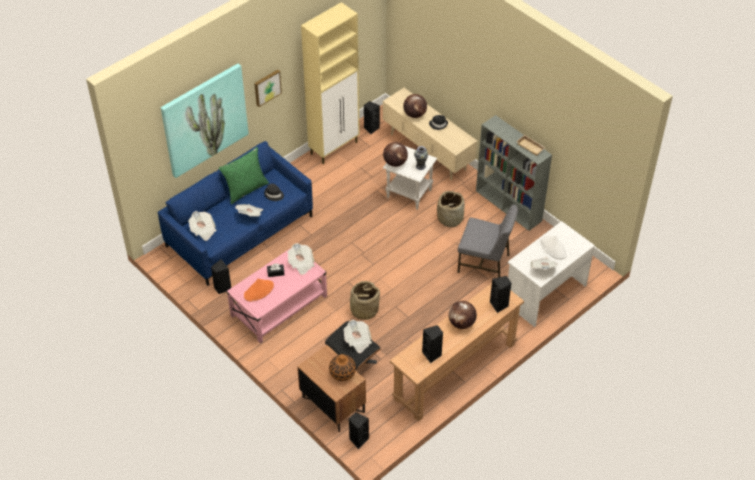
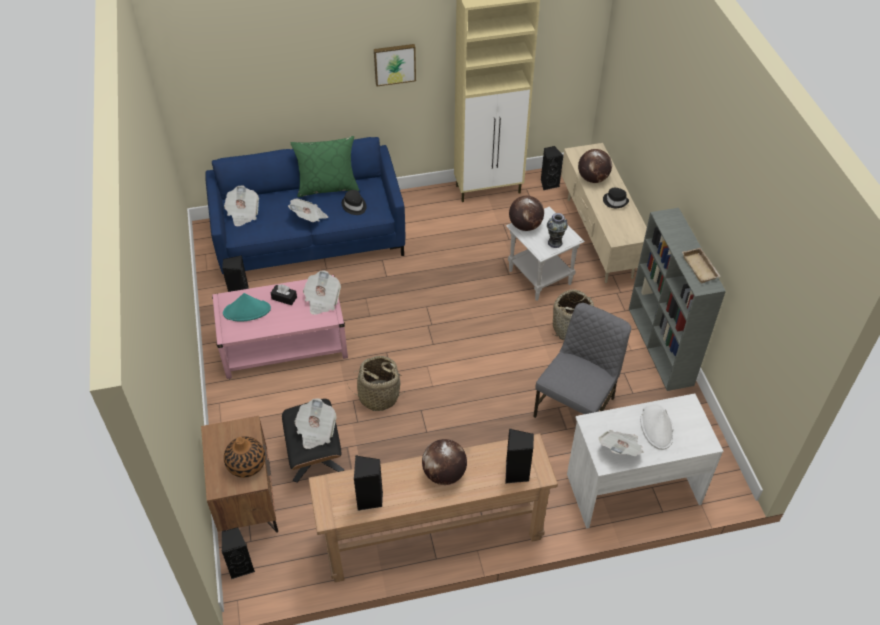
camera: 30 degrees right, 0 degrees up
(204, 119) = (287, 70): picture -> none
(259, 291) = (247, 311): orange hat -> turquoise hat
(484, 263) = (576, 407): grey chair -> grey chair turned 105 degrees counterclockwise

